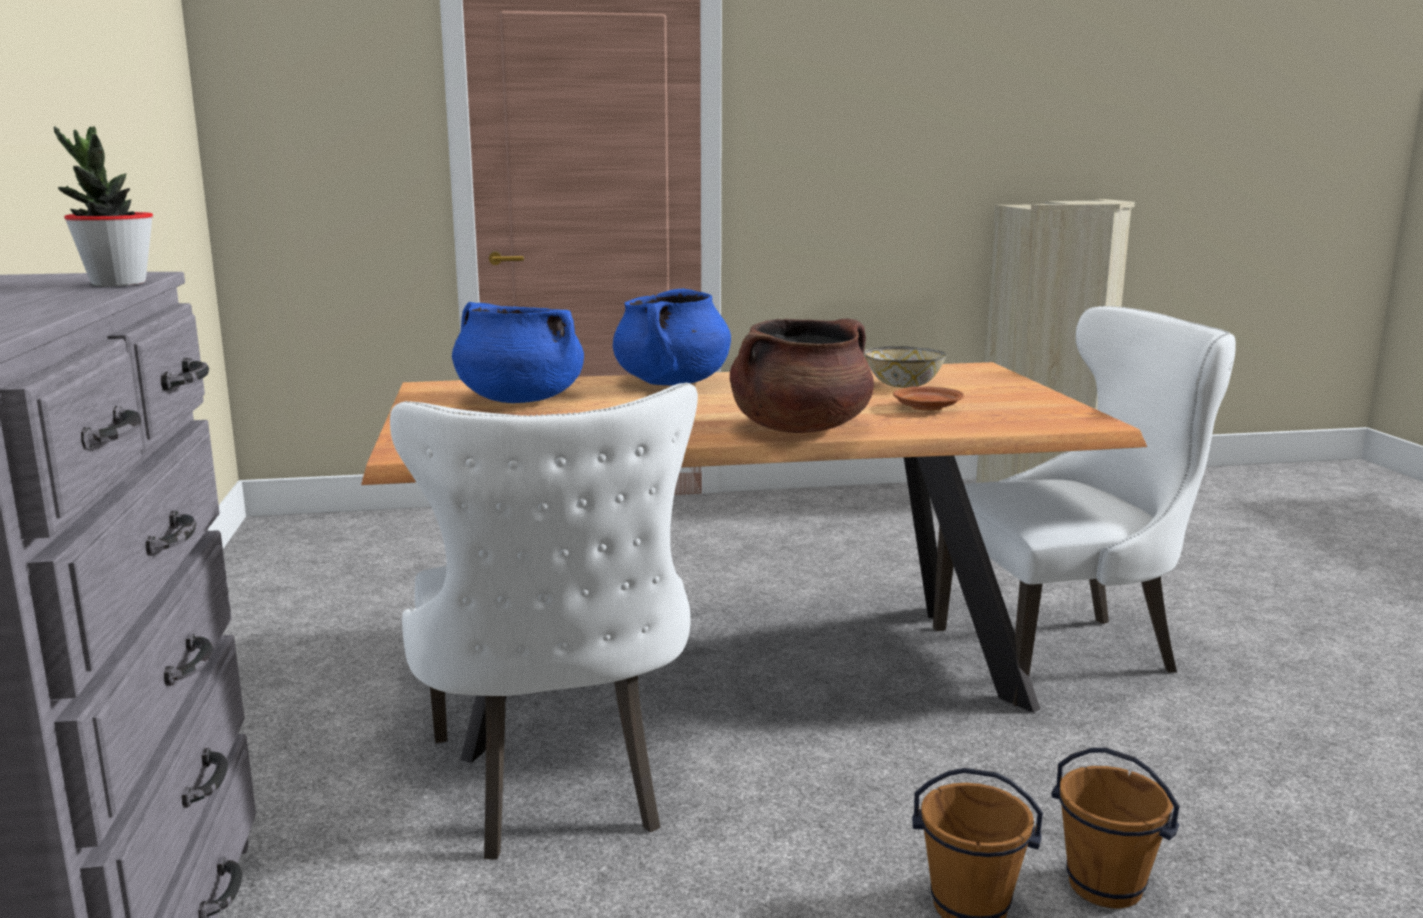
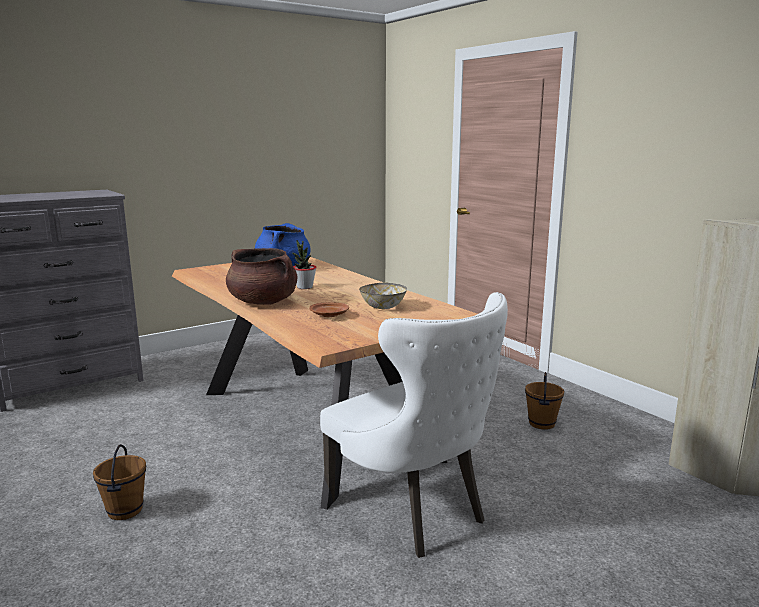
camera: 65 degrees right, 0 degrees up
(118, 283) = (87, 196): potted plant -> potted plant (304, 287)
(556, 784) = (196, 412): white chair -> none
(672, 383) = (340, 277): blue cooking pot -> none
(1104, 887) = (146, 545): brown bucket -> brown bucket (541, 423)

